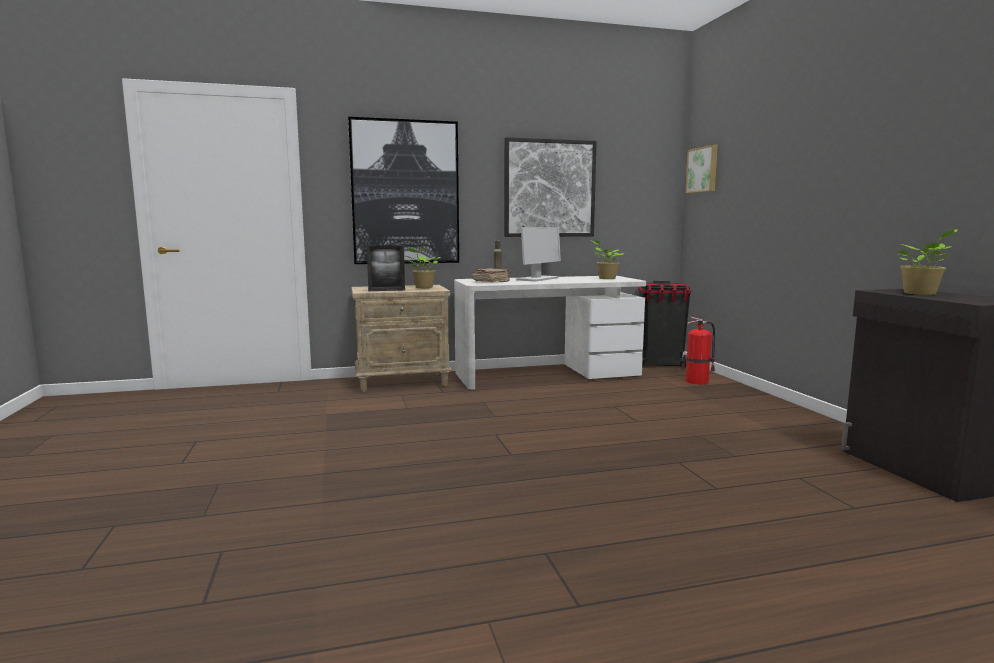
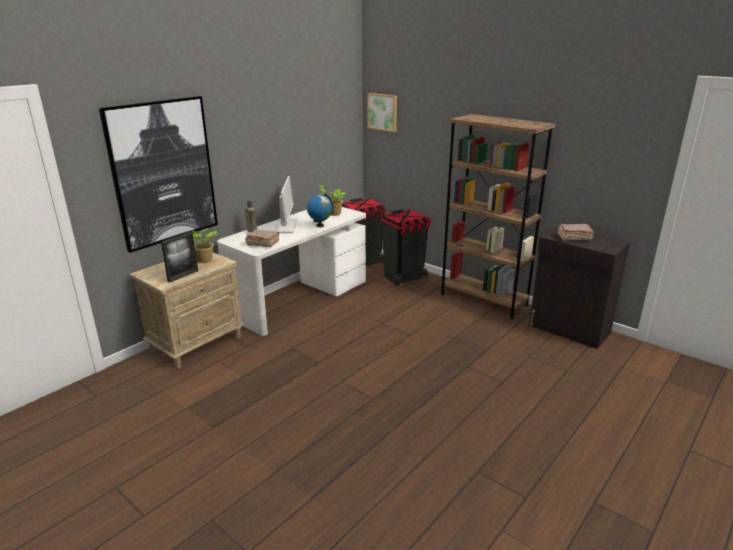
camera: 35 degrees left, 15 degrees up
(549, 188) = (276, 142): picture -> none
(574, 281) = (320, 225): none -> globe
(698, 381) = (404, 278): fire extinguisher -> black trash can
(794, 416) = (483, 299): none -> brown bookcase
(921, 293) = (573, 238): potted plant -> brown book

